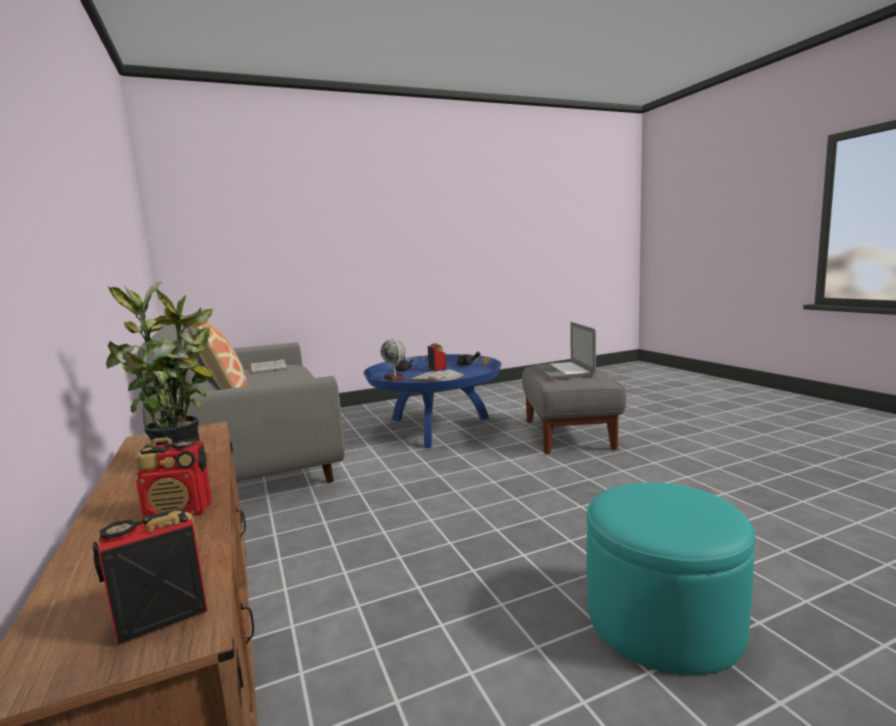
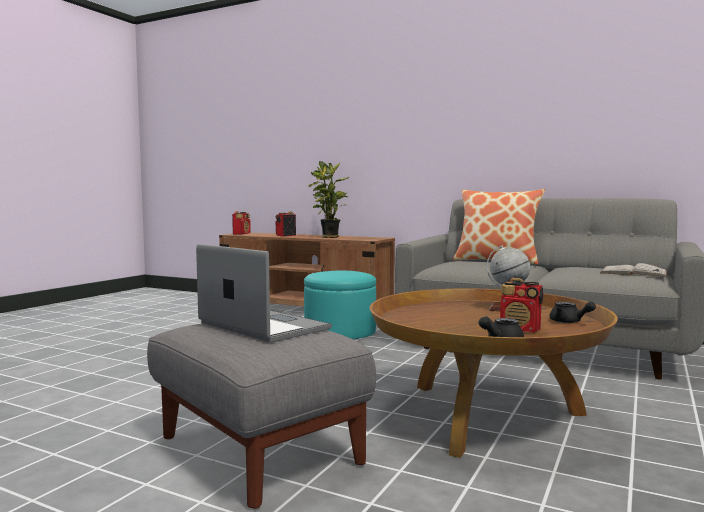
camera: 140 degrees right, 5 degrees down
(436, 427) = (485, 415): blue coffee table -> brown coffee table
(437, 378) = (454, 316): white book -> none
(663, 619) = (125, 344): turquoise ottoman -> turquoise ottoman (340, 331)

